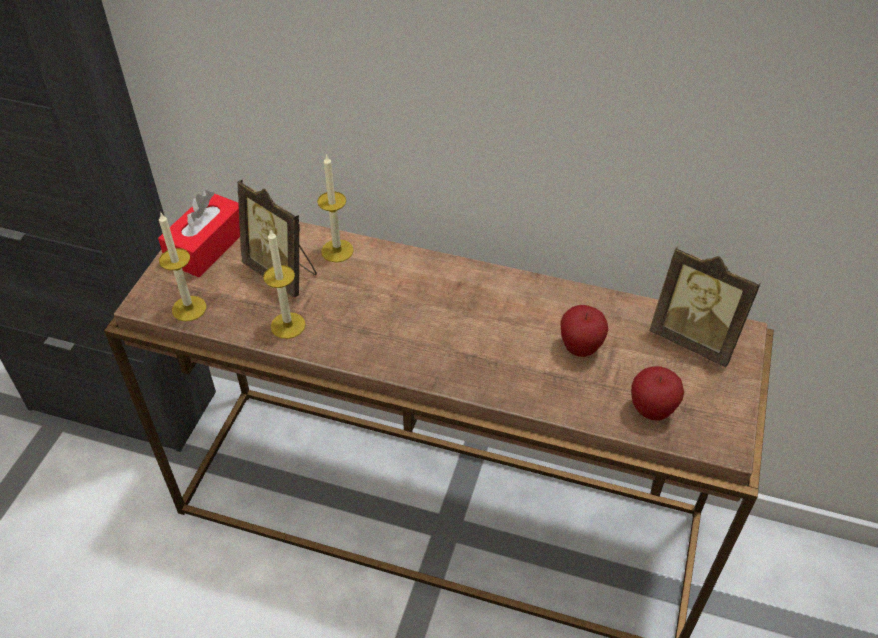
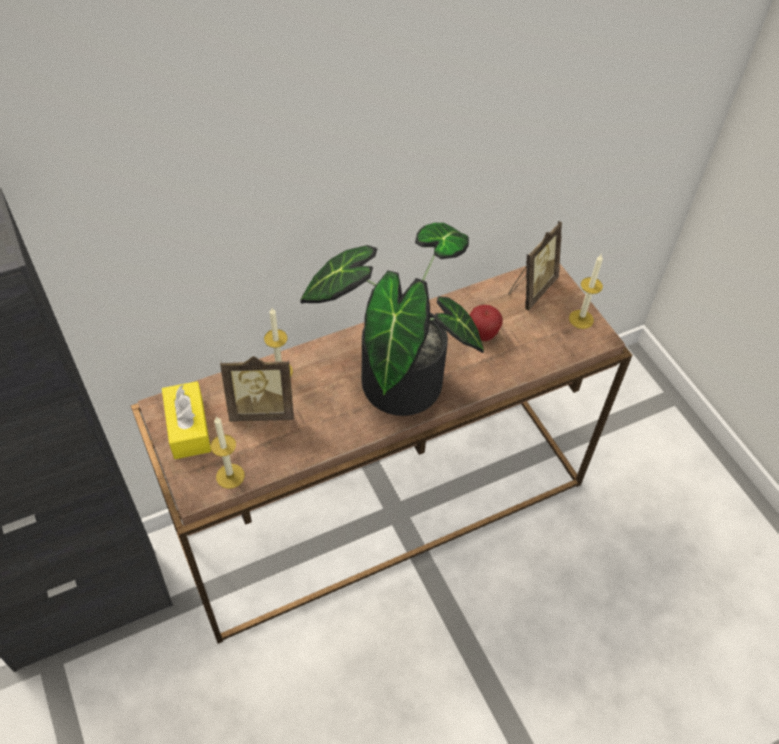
camera: 45 degrees left, 5 degrees up
(207, 246) = (188, 428): red tissue box -> yellow tissue box
(288, 325) = (307, 440): candle -> candle (581, 319)
(437, 327) = (395, 377): none -> potted plant
(651, 410) = (551, 344): apple -> none
(694, 339) = (531, 289): picture frame -> picture frame turned 45 degrees counterclockwise

